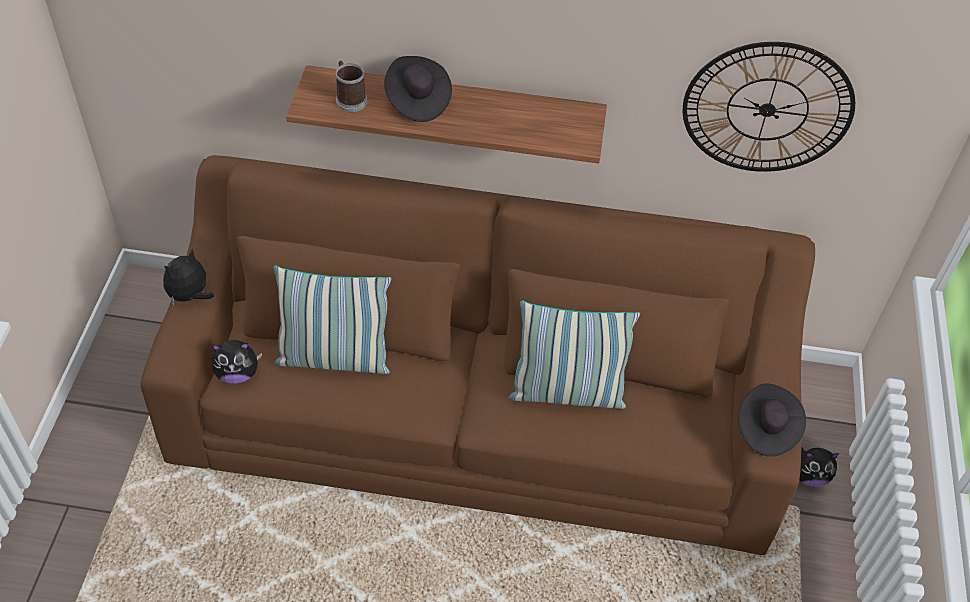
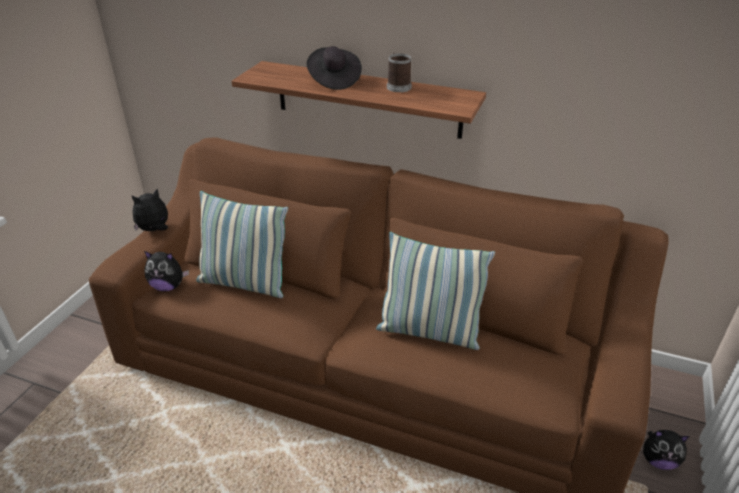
camera: 15 degrees right, 15 degrees down
(350, 99) = (283, 76): mug -> mug (397, 86)
(766, 429) = (613, 381): black hat -> none
(767, 109) = (625, 94): wall clock -> none

